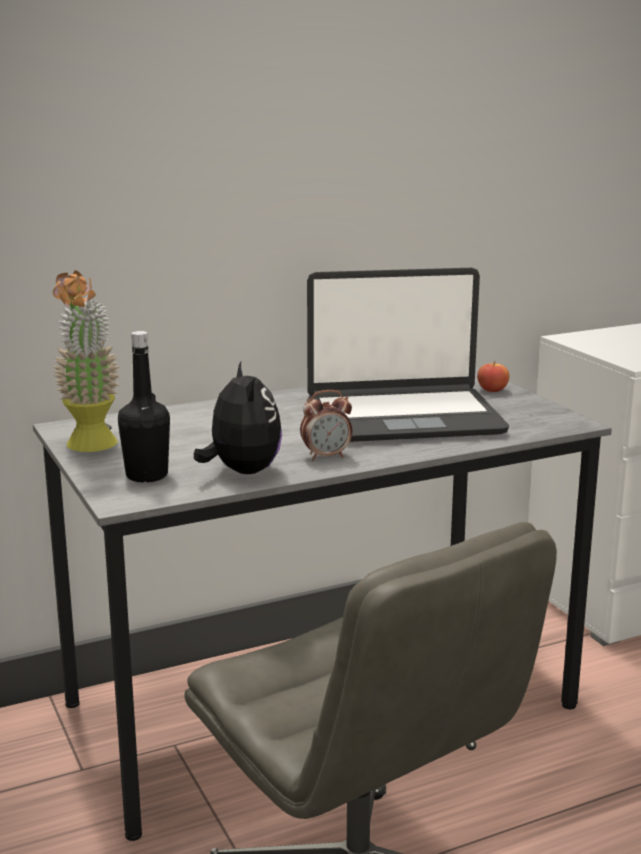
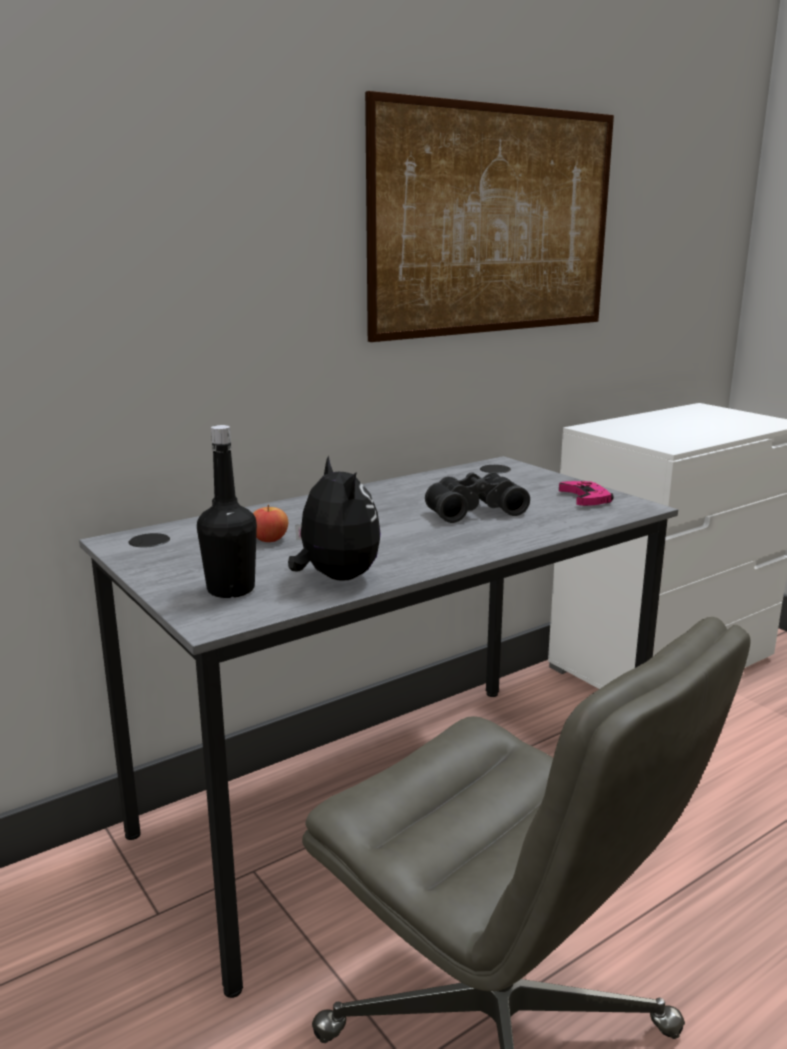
camera: 10 degrees left, 0 degrees up
(91, 448) = (155, 562): potted plant -> none
(326, 456) = (418, 555): alarm clock -> none
(403, 417) = (472, 510): laptop -> black binoculars
(462, 127) = (495, 222): none -> picture
(492, 390) = (541, 479): apple -> apple (269, 539)
(524, 412) = (586, 498): none -> pink game controller

